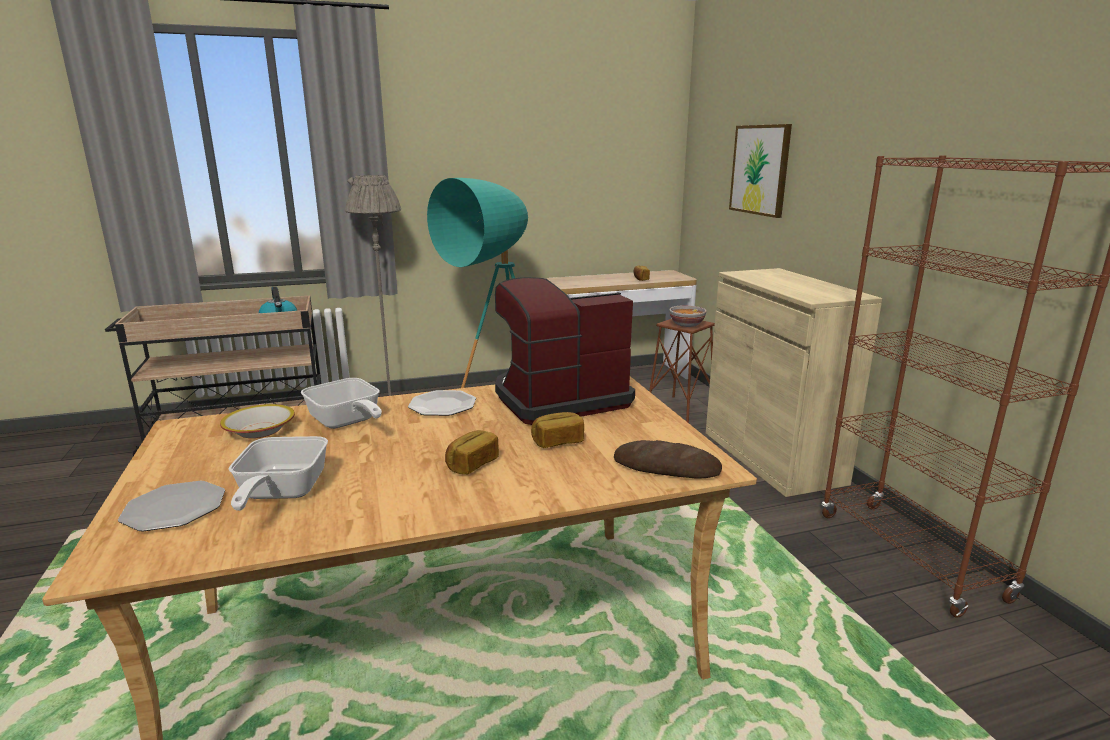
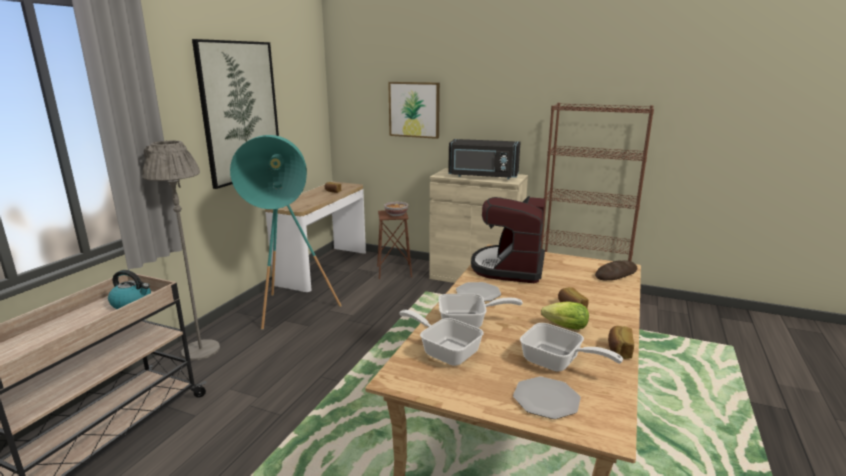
camera: 50 degrees left, 0 degrees up
(260, 430) = (445, 351): bowl -> frying pan
(398, 473) = (563, 327): none -> lettuce
(514, 158) = (240, 112): none -> picture
(557, 441) = (564, 283): bread -> bread (618, 350)
(794, 285) = (483, 176): none -> black microwave

